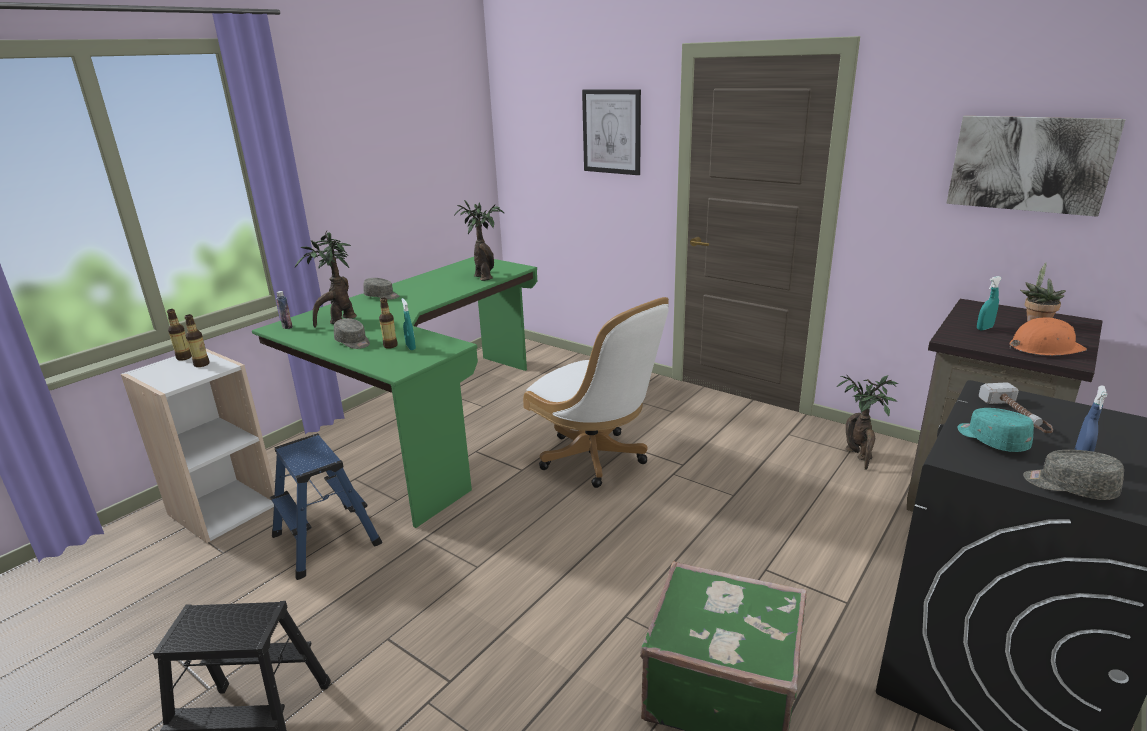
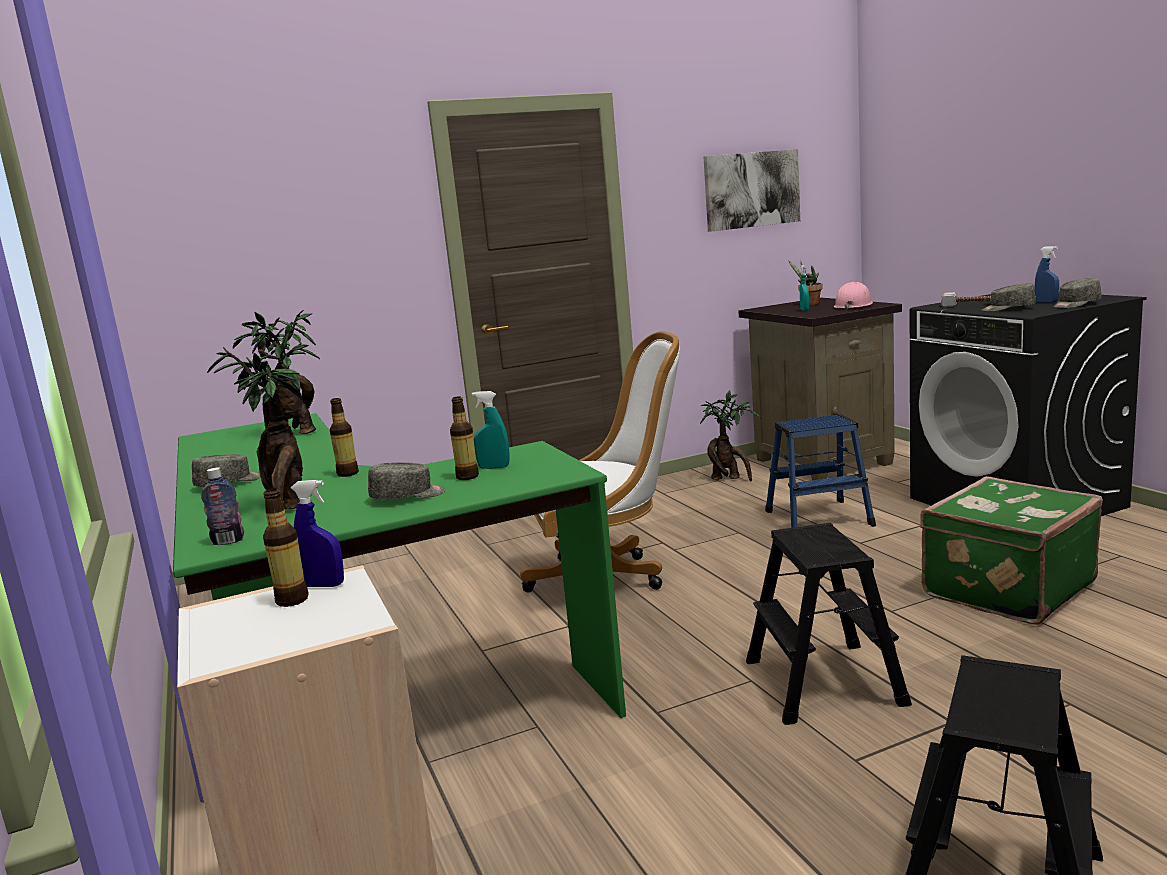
camera: 60 degrees left, 10 degrees down
(184, 358) = (215, 620): bottle -> bottle (348, 473)
(218, 365) = (323, 585): none -> blue spray bottle
(326, 539) = (581, 801): blue step ladder -> blue step ladder (819, 517)
(487, 601) = (823, 681): none -> black step ladder
(612, 132) = (342, 216): picture -> none
(991, 440) = (1008, 309): turquoise cap -> grey cap
(1044, 347) = (853, 306): orange hard hat -> pink hard hat

